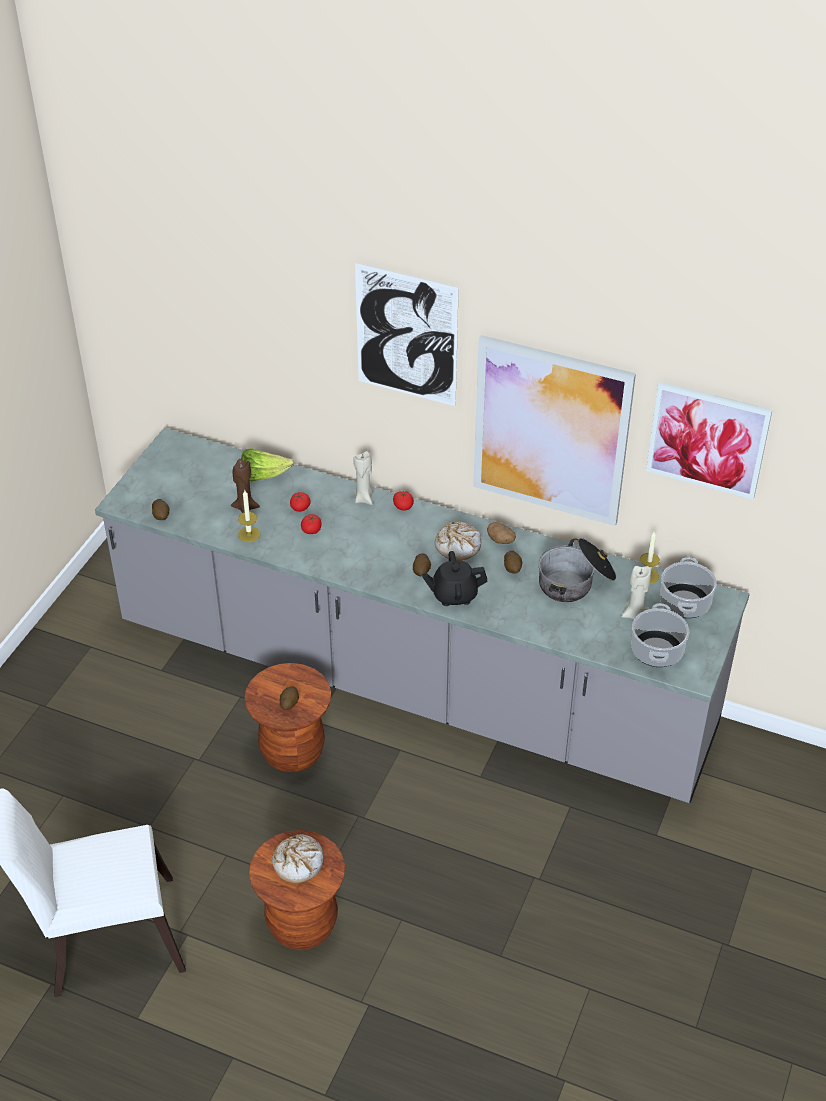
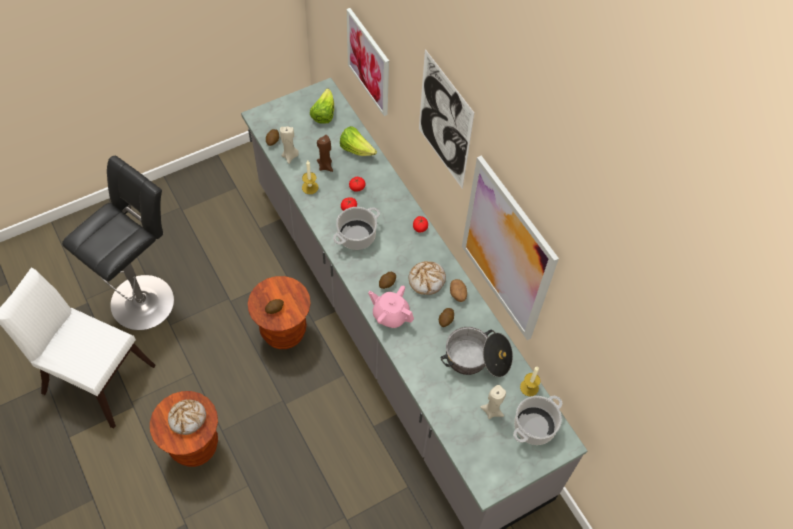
camera: 35 degrees right, 15 degrees up
(91, 819) = (146, 298): none -> black stool
(192, 463) = (323, 114): none -> lettuce
(364, 498) = (401, 206): beige candle -> beige candle (290, 156)
(454, 595) = (390, 315): black teapot -> pink teapot
(657, 651) = (480, 449): cooking pot -> cooking pot (356, 236)
(707, 439) = (589, 338): picture -> picture (369, 62)

